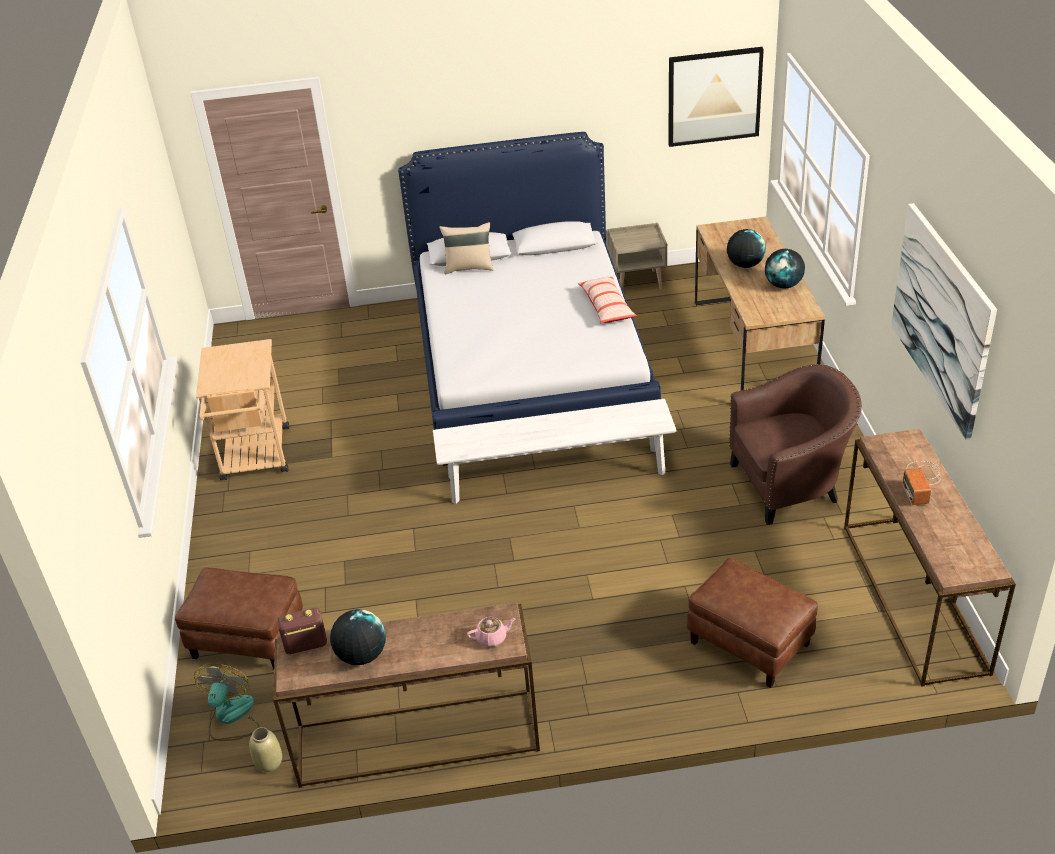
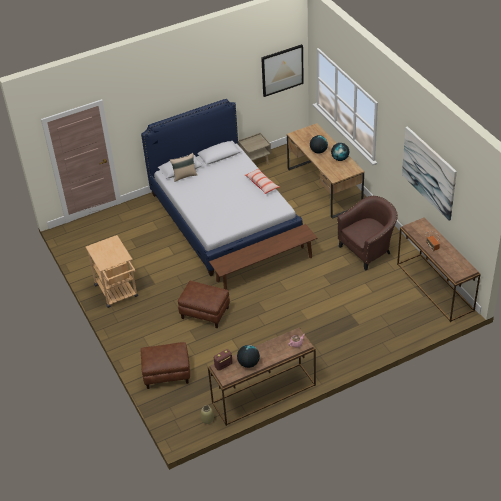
camera: 20 degrees left, 5 degrees up
(231, 717) = (180, 407): fan -> none
(556, 475) = (264, 269): white bench -> brown bench
(750, 643) = (379, 322): brown ottoman -> brown ottoman (205, 313)

